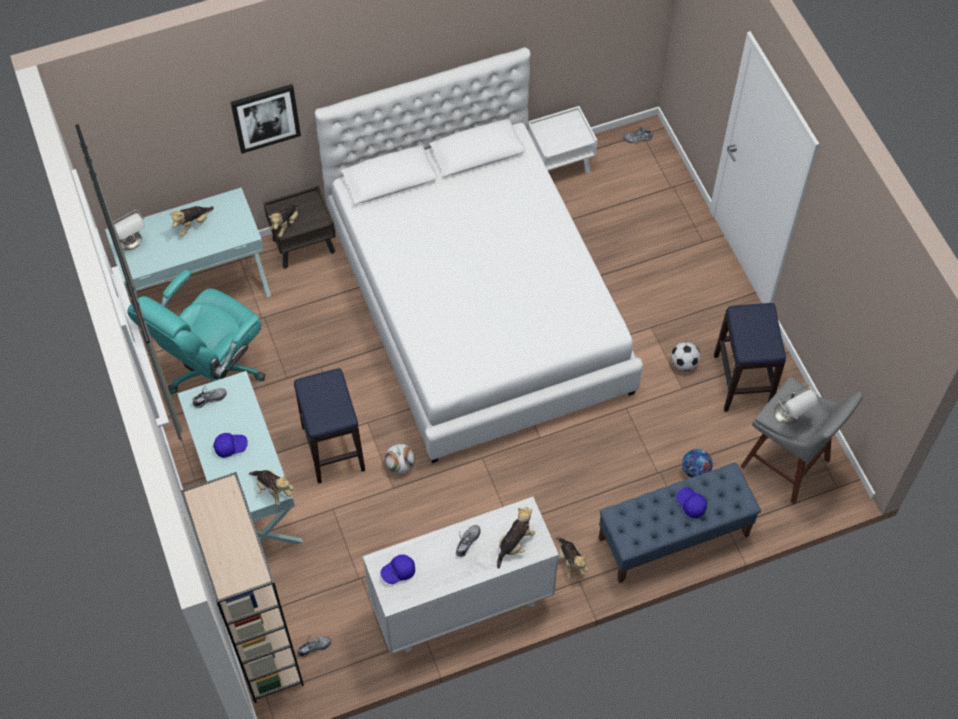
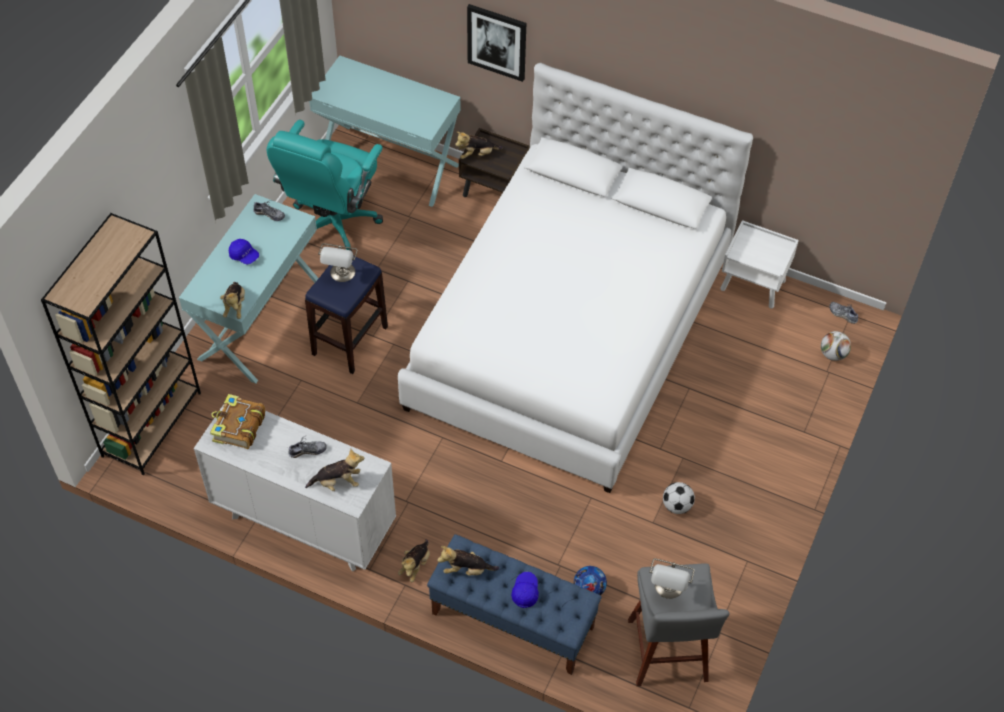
camera: 45 degrees right, 5 degrees down
(132, 243) = (345, 77): white table lamp -> white table lamp (342, 276)
(193, 224) = (398, 96): plush toy -> plush toy (466, 569)
(214, 374) = (333, 226): turquoise office chair -> turquoise office chair turned 60 degrees counterclockwise
(314, 647) = (179, 457): shoe -> none
(398, 572) = (238, 427): blue cap -> book
(400, 465) = (380, 391): football -> football (832, 354)
(742, 381) = (708, 560): stool -> none

